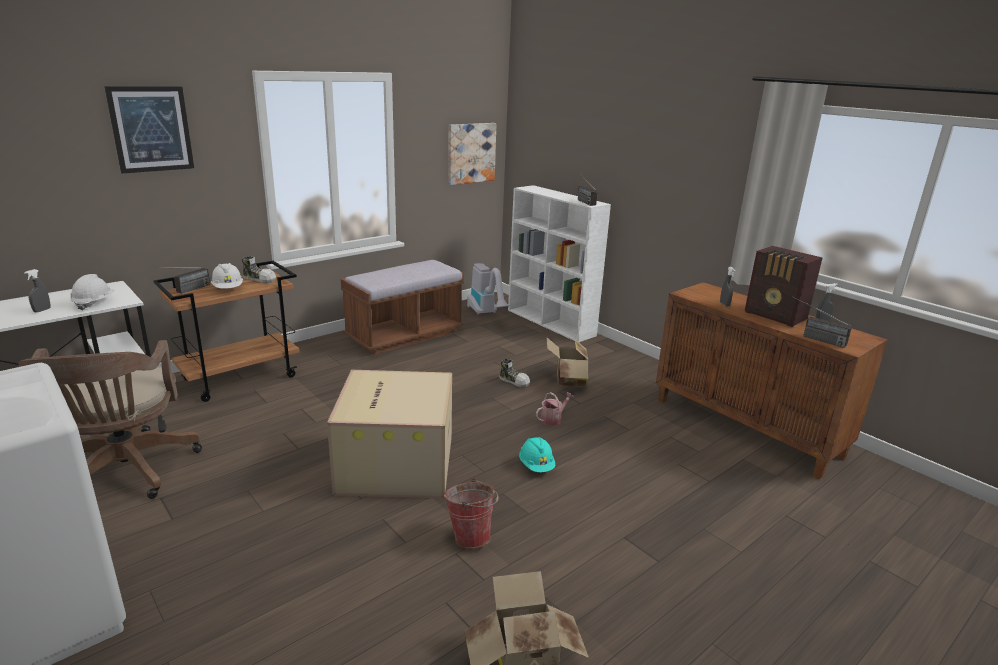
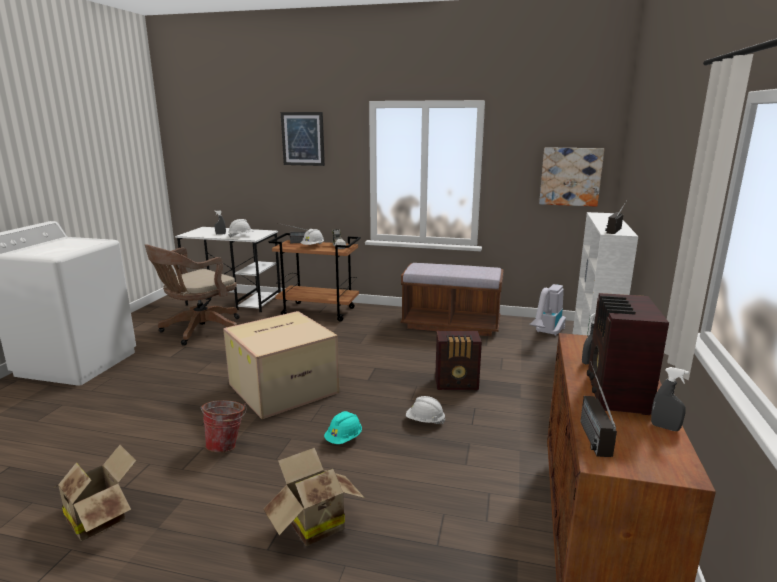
camera: 55 degrees right, 5 degrees down
(514, 381) = (457, 384): shoe -> radio
(553, 419) = (425, 421): watering can -> white hard hat
(567, 381) = (500, 405): cardboard box -> cardboard box (312, 524)

